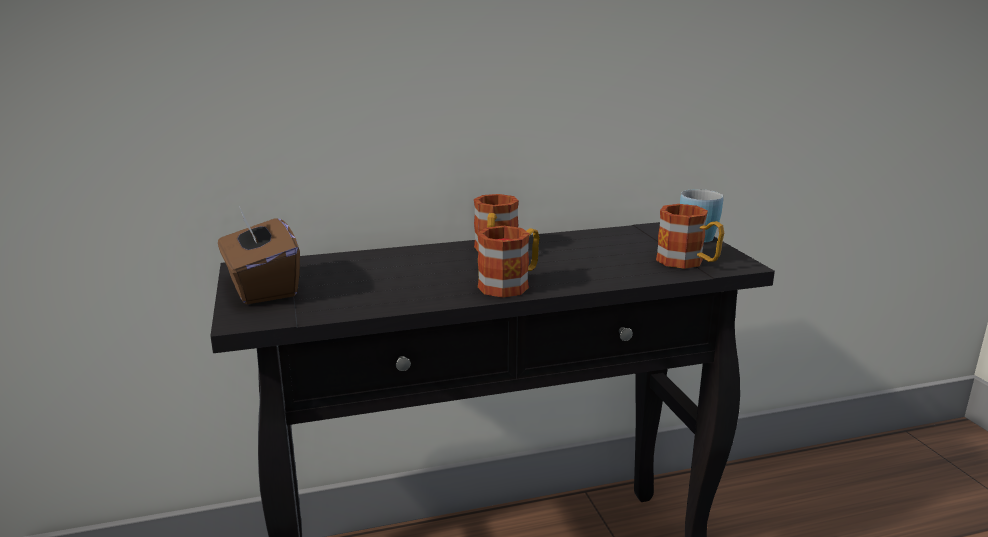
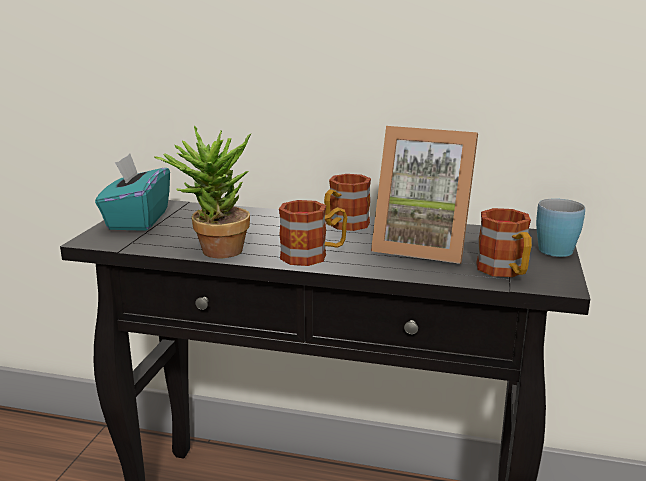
camera: 30 degrees right, 0 degrees up
(261, 287) = (137, 220): brown tissue box -> turquoise tissue box
(405, 302) = (213, 251): none -> potted plant
(592, 256) = (422, 247): none -> picture frame

